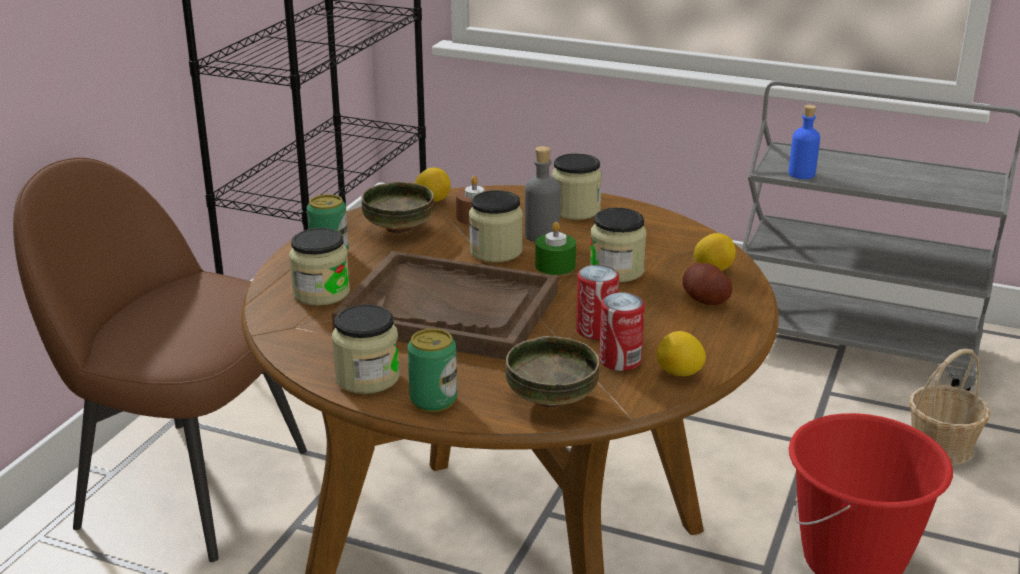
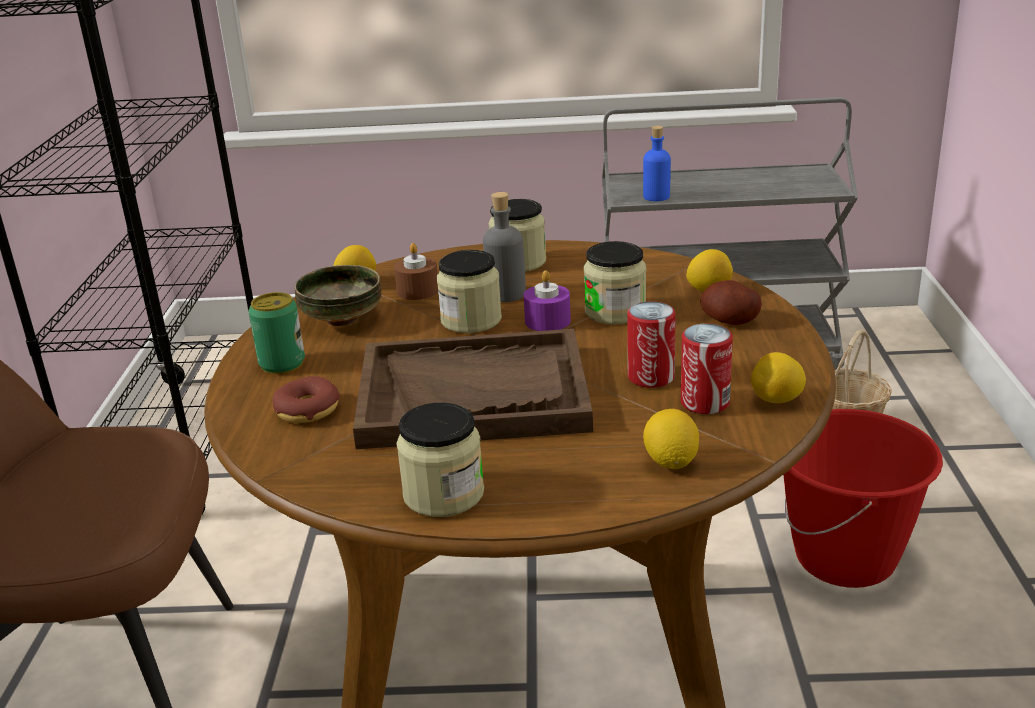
camera: 20 degrees left, 0 degrees up
(321, 293) = (308, 410): jar -> donut
(433, 400) = (543, 500): can -> none
(551, 398) = (671, 462): bowl -> lemon
(555, 266) = (547, 321): green candle -> purple candle

